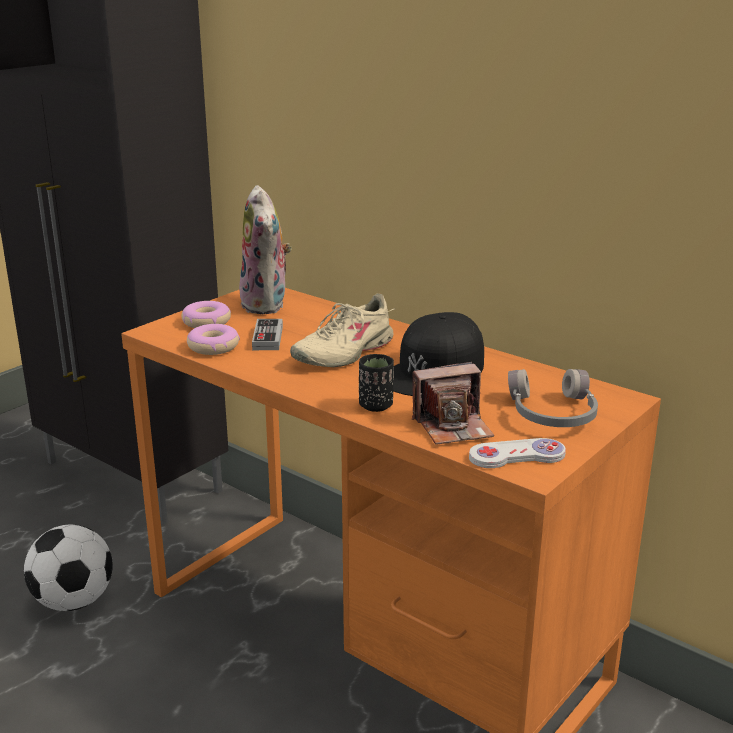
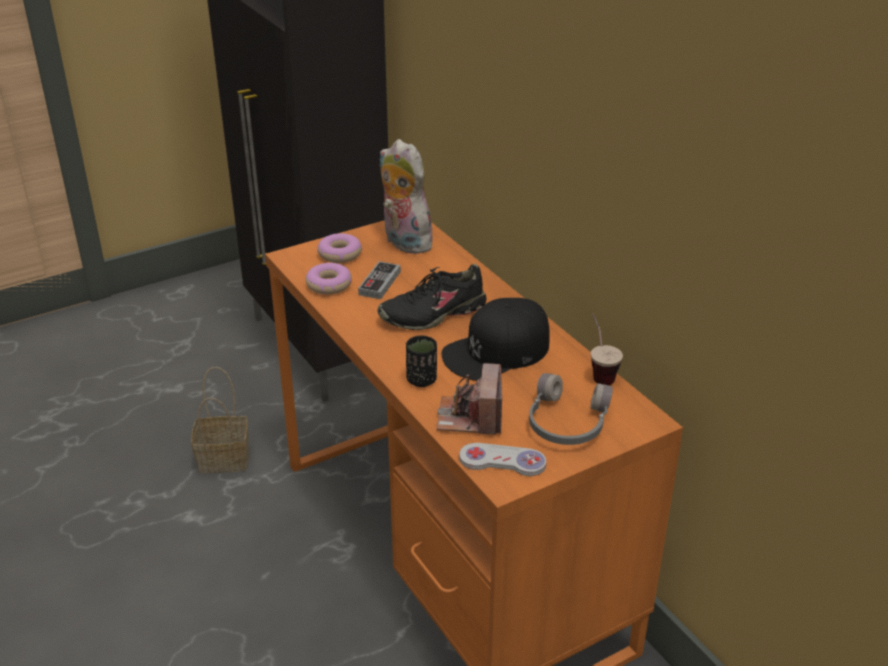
camera: 20 degrees right, 10 degrees up
(74, 601) = (226, 458): football -> basket
(267, 305) = (403, 242): plush toy -> plush toy turned 135 degrees clockwise
(343, 353) = (433, 313): beige shoe -> black shoe
(452, 426) = (470, 417): camera -> camera turned 90 degrees clockwise
(546, 371) = (599, 372): none -> cup

